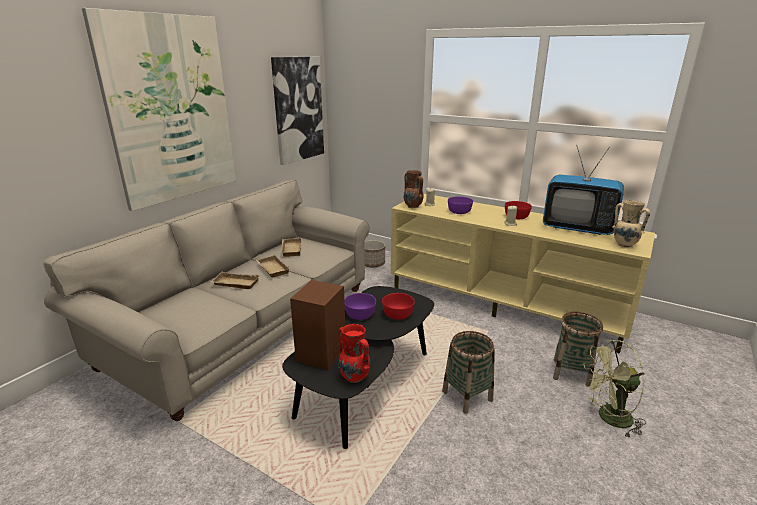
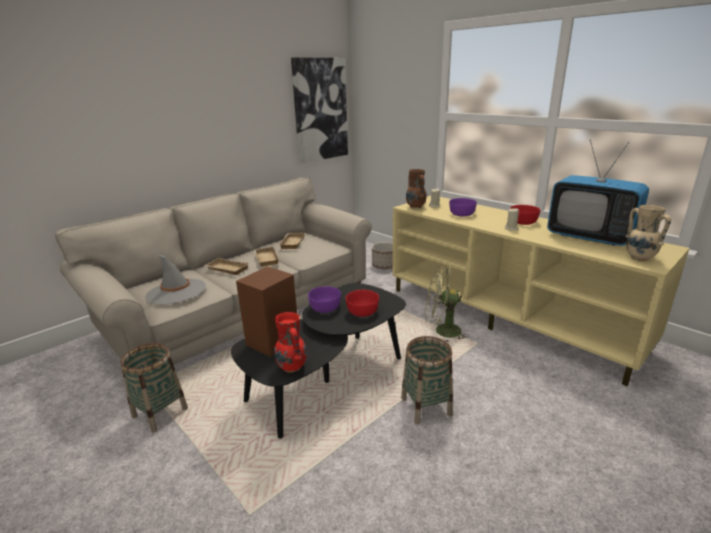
camera: 15 degrees right, 0 degrees up
(171, 110) = (185, 105): picture -> none
(195, 314) = (176, 292): none -> grey hat
(571, 373) = (557, 399): basket -> basket (160, 413)
(608, 418) = (583, 457): green fan -> green fan (442, 331)

